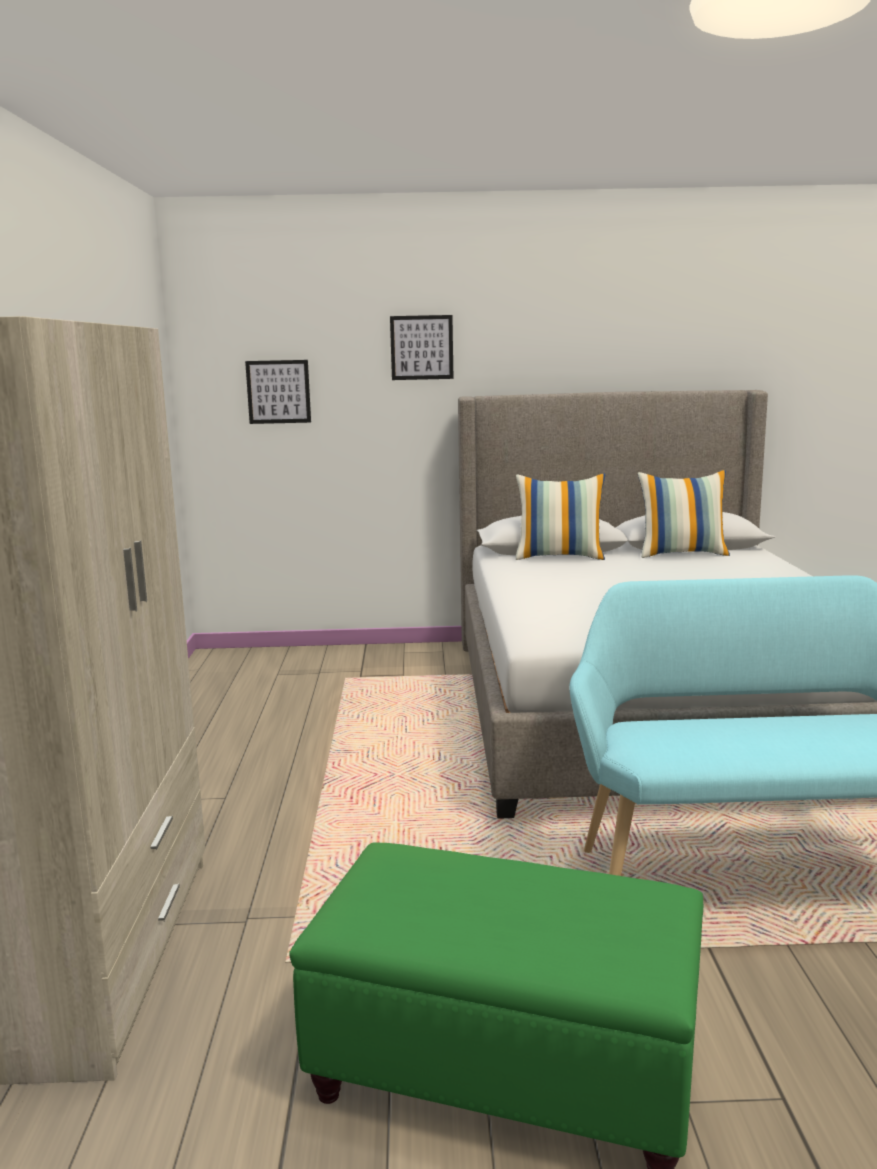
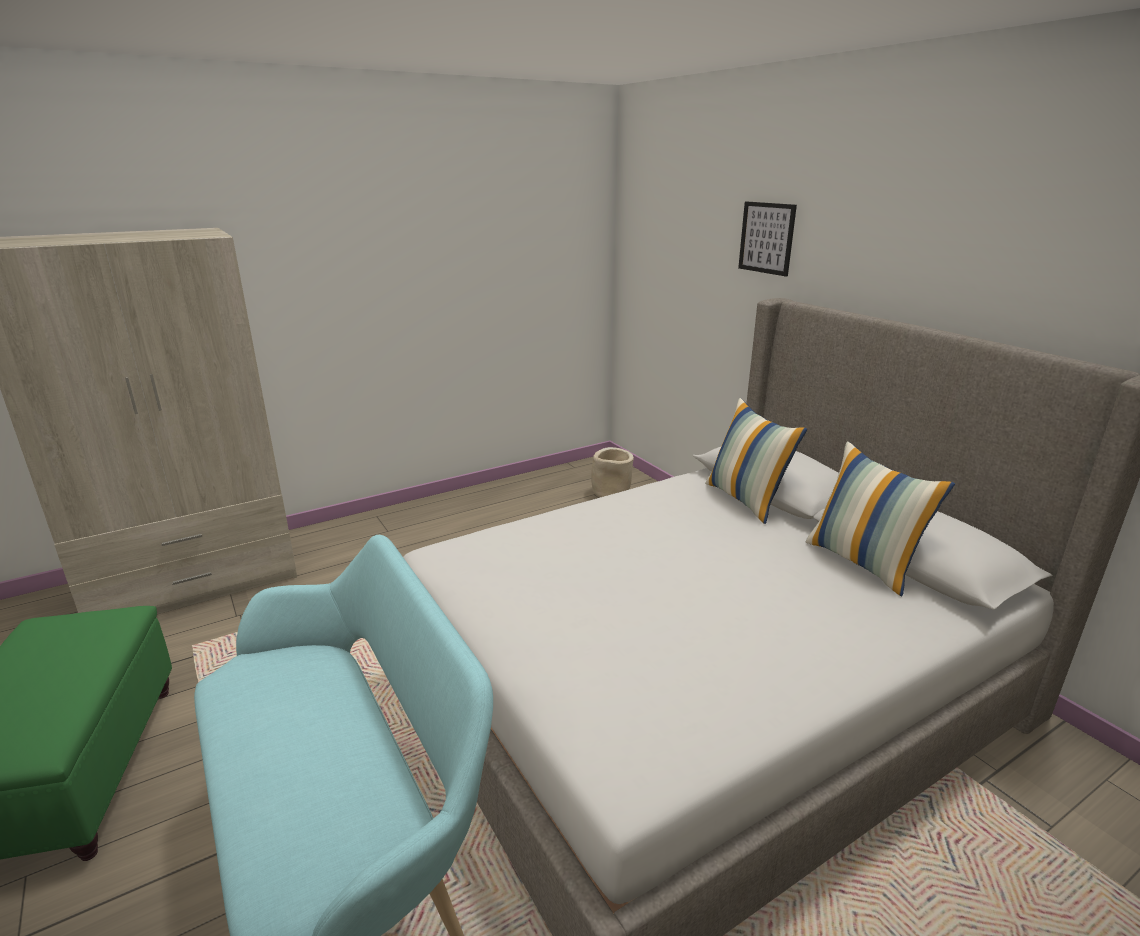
camera: 60 degrees right, 10 degrees up
(278, 392) = (667, 264): picture -> none
(287, 667) = (611, 492): none -> beige planter

